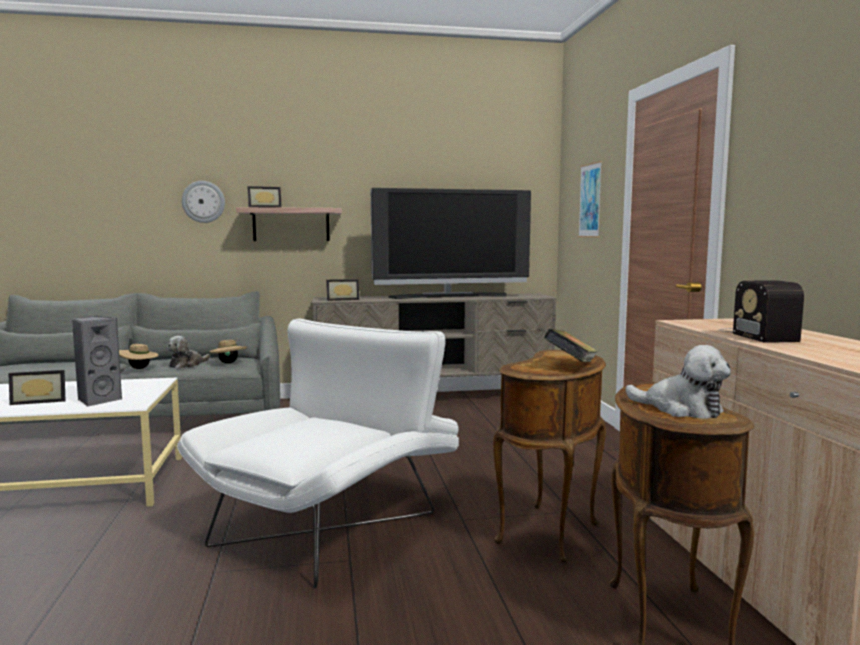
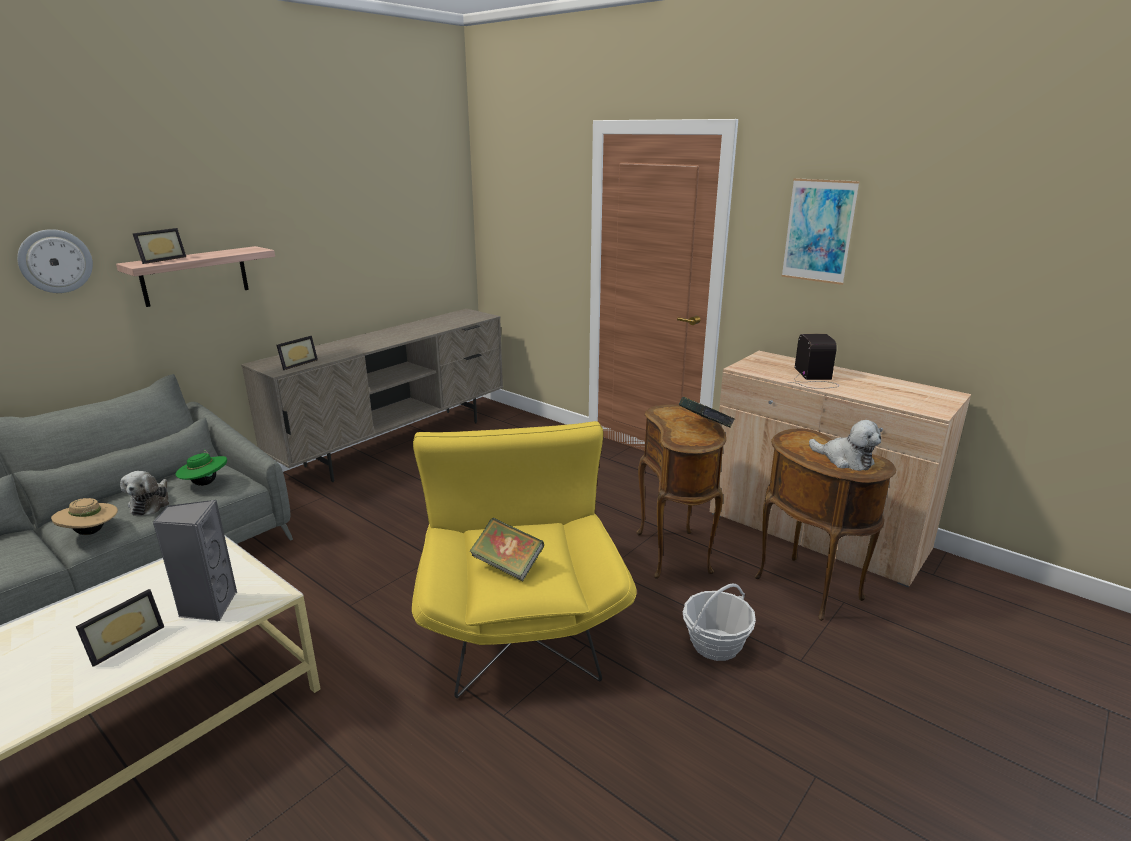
camera: 40 degrees left, 15 degrees up
(229, 363) = (205, 483): beige hat -> green hat
(282, 435) = (507, 566): none -> book
(334, 521) = (519, 616): white armchair -> yellow armchair
(450, 296) = (399, 332): television -> none
(466, 615) = (715, 644): none -> basket
(590, 200) = (534, 219): picture -> picture (818, 231)
(681, 409) = (845, 460): plush toy -> plush toy turned 45 degrees clockwise
(757, 334) = (814, 378): radio -> radio turned 135 degrees counterclockwise

